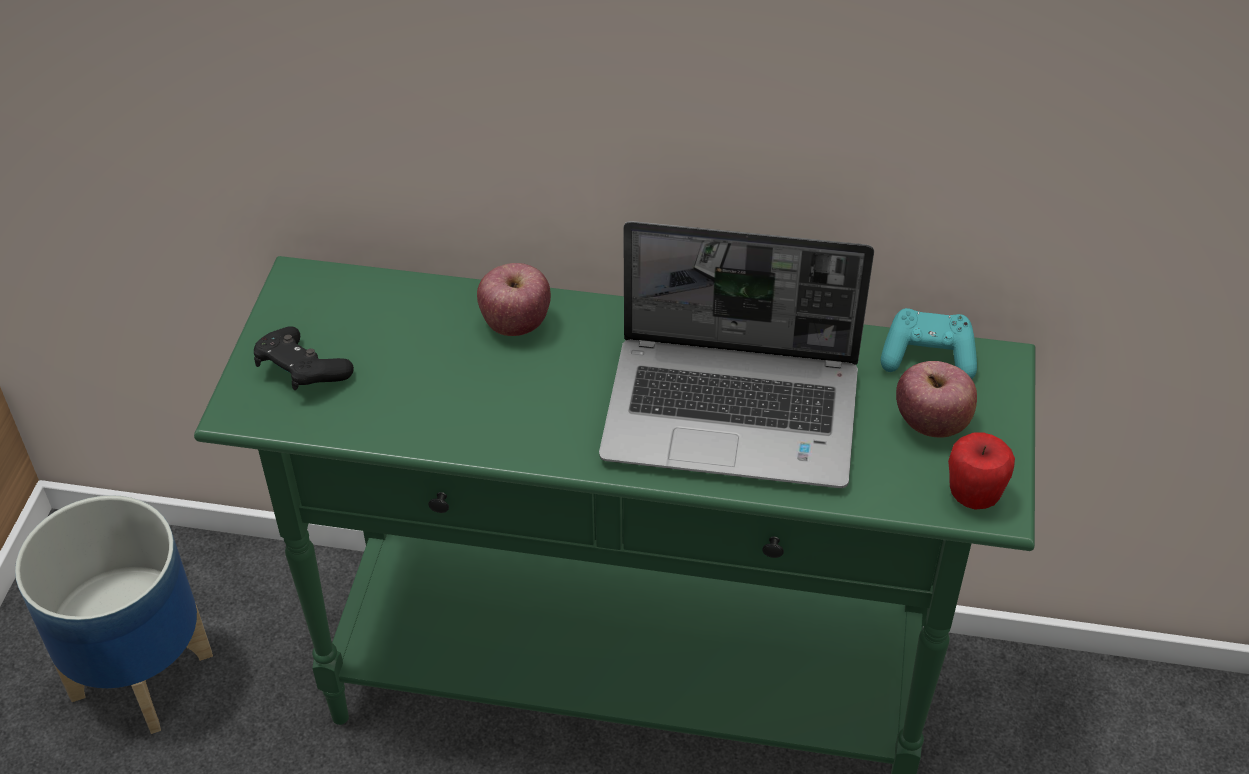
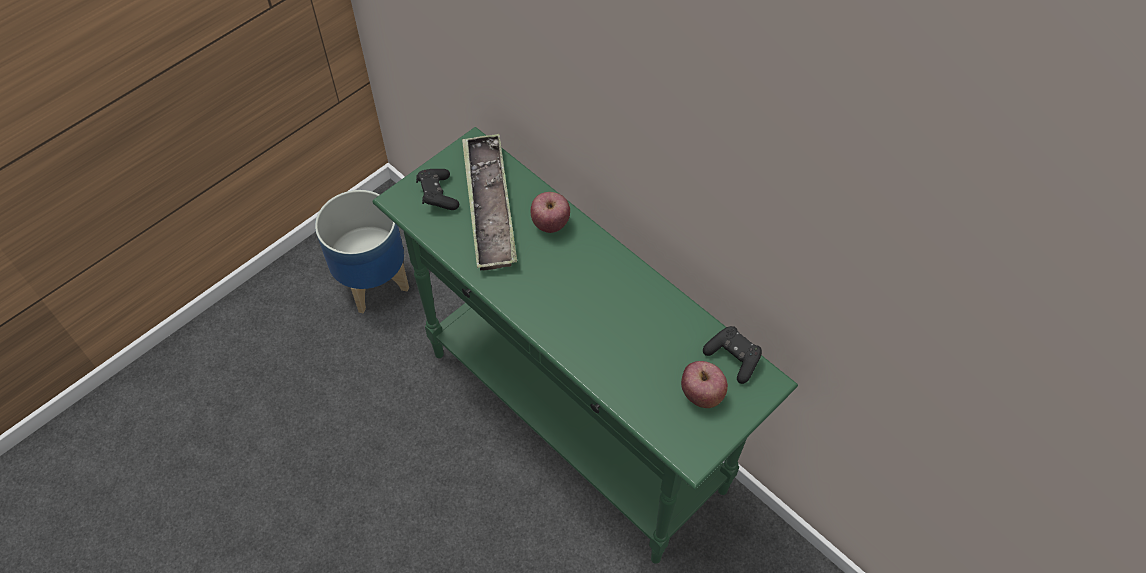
camera: 35 degrees right, 10 degrees up
(400, 347) = (489, 206): none -> tray
(735, 413) = (611, 331): laptop -> none
(928, 357) = (733, 358): turquoise game controller -> black game controller
(973, 496) = (686, 444): apple -> none

